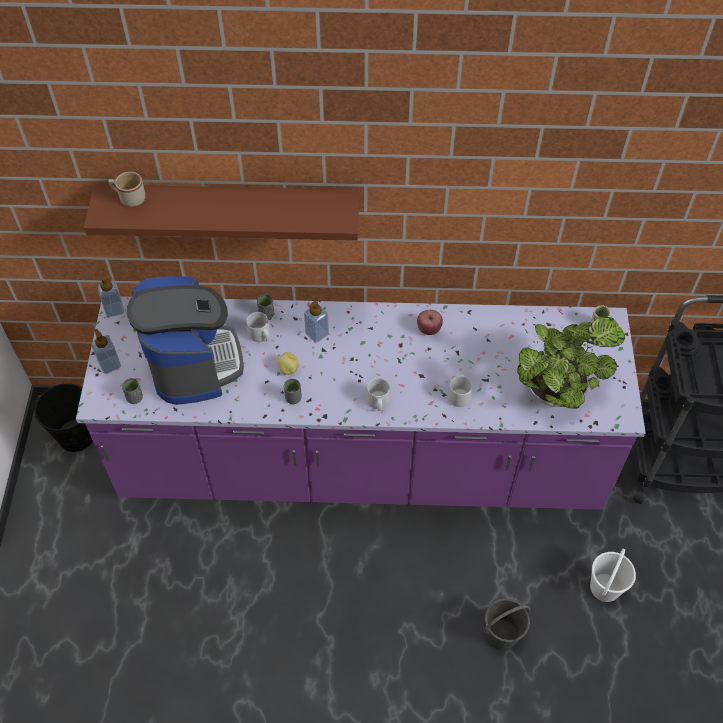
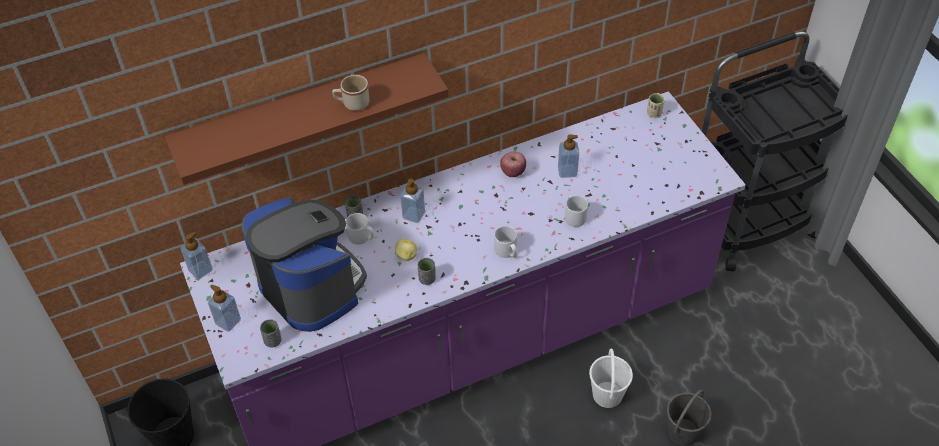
camera: 25 degrees left, 5 degrees down
(129, 198) = (210, 135): beige mug -> beige mug (352, 104)
(479, 349) = (567, 171): none -> soap dispenser
(557, 390) = (654, 179): potted plant -> none
(605, 587) = (745, 353): white bucket -> white bucket (607, 394)

